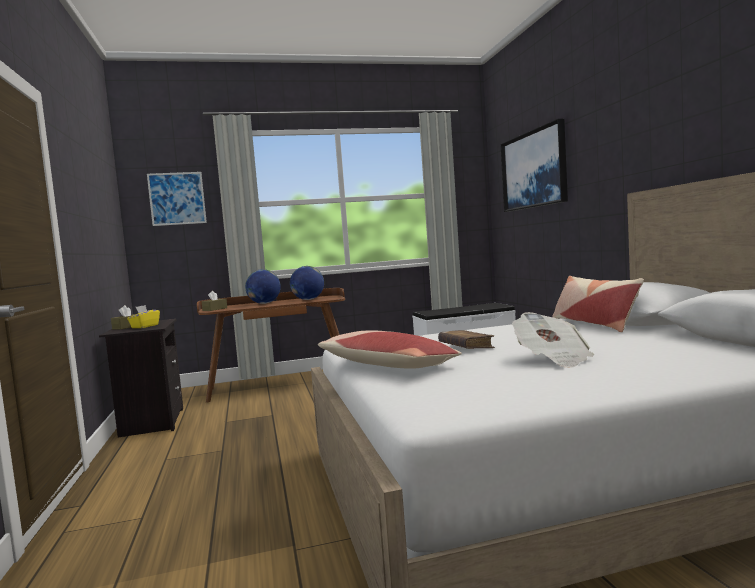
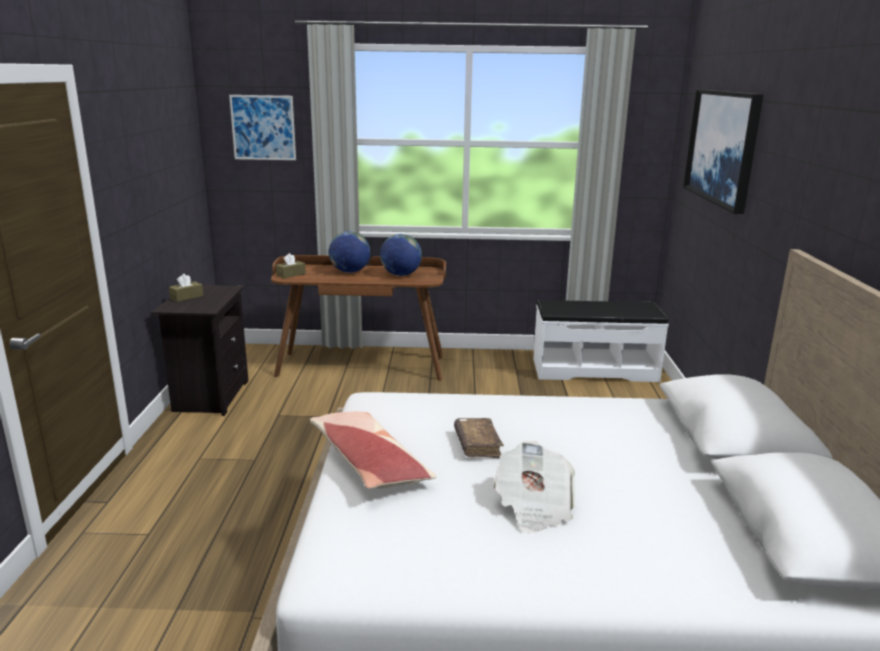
camera: 15 degrees right, 15 degrees up
(144, 326) = (201, 301): yellow tissue box -> none
(594, 323) = (667, 429): pillow -> none

